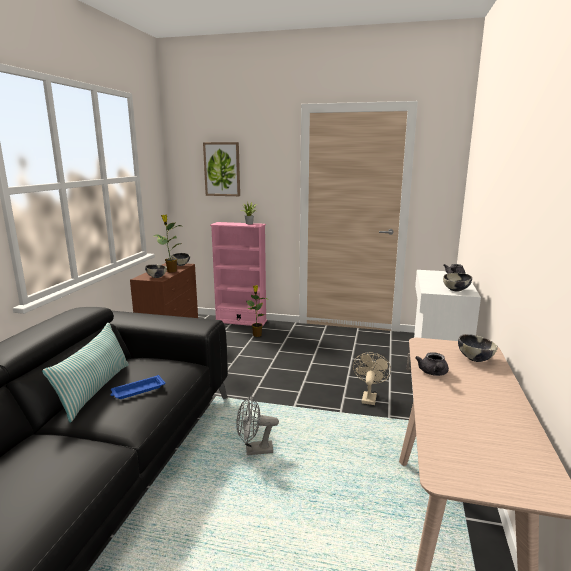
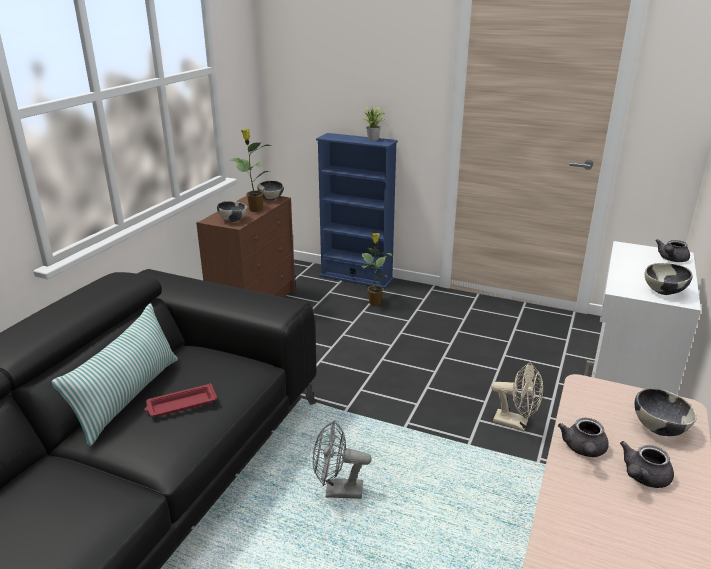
camera: 10 degrees right, 10 degrees up
(137, 390) = (180, 405): blue tray -> red tray
(222, 169) = (337, 53): picture -> none
(241, 321) = (356, 277): pink bookcase -> blue bookcase
(369, 397) = (516, 423): beige fan -> beige fan turned 90 degrees clockwise
(474, 383) = (642, 477): none -> grey teapot

